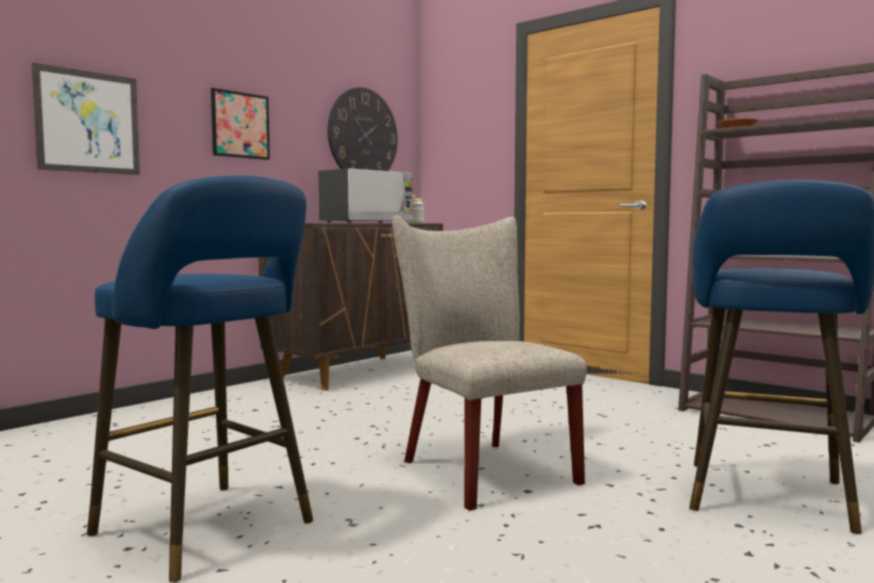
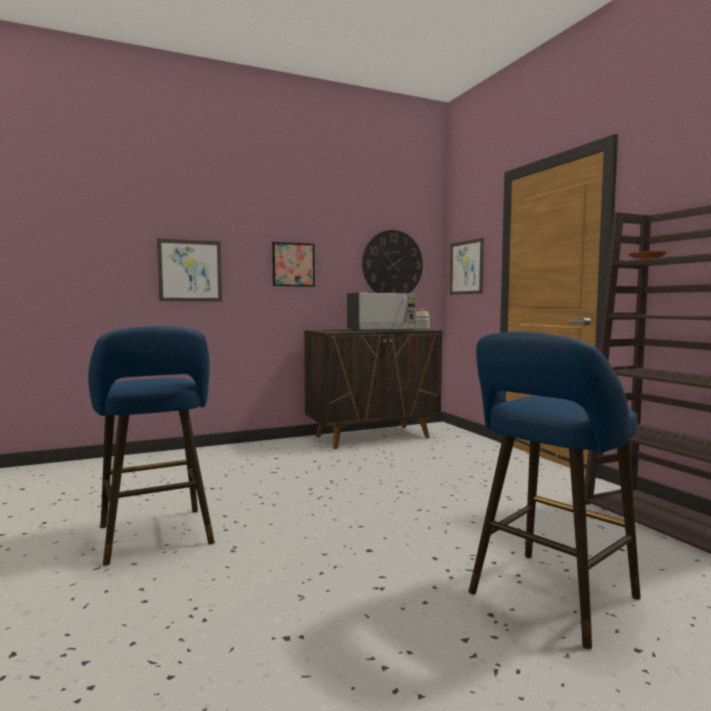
camera: 25 degrees right, 0 degrees up
(457, 144) = (466, 267): none -> picture
(480, 469) = (359, 526): beige chair -> none

